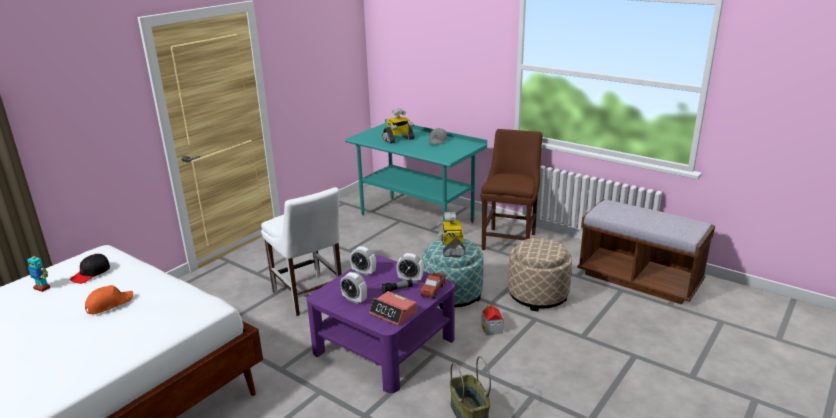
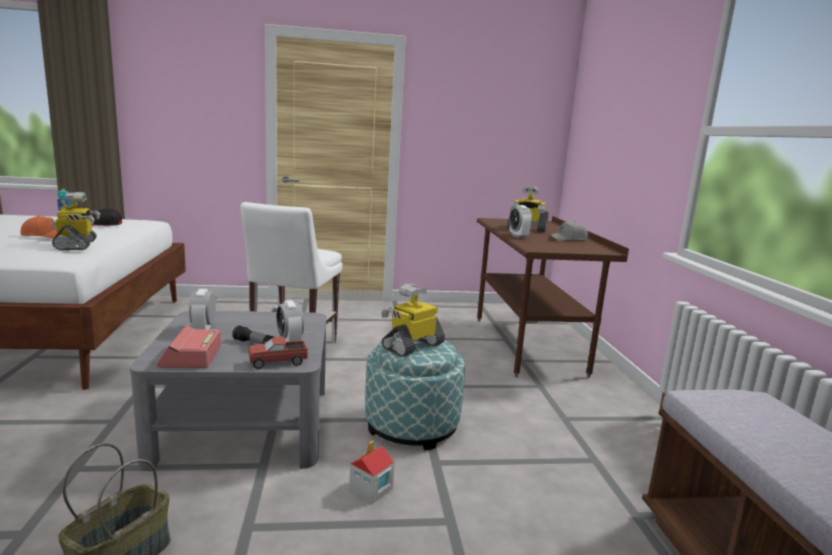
camera: 45 degrees right, 10 degrees down
(172, 295) = (77, 245): none -> toy robot
(363, 272) = (275, 318): alarm clock -> alarm clock (518, 236)
(385, 345) = (245, 424): purple coffee table -> grey coffee table
(417, 218) = (528, 345): turquoise desk -> brown desk
(510, 240) = (606, 416): brown chair -> none
(538, 295) = (516, 496): beige ottoman -> none

